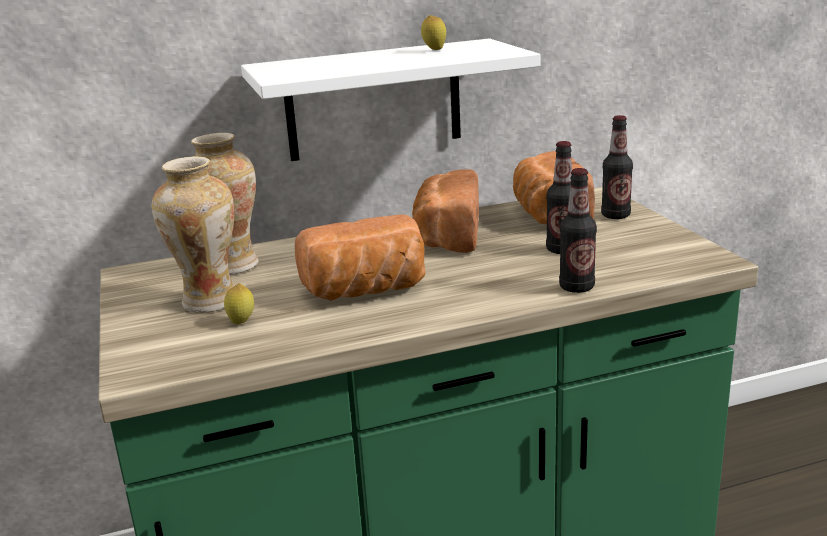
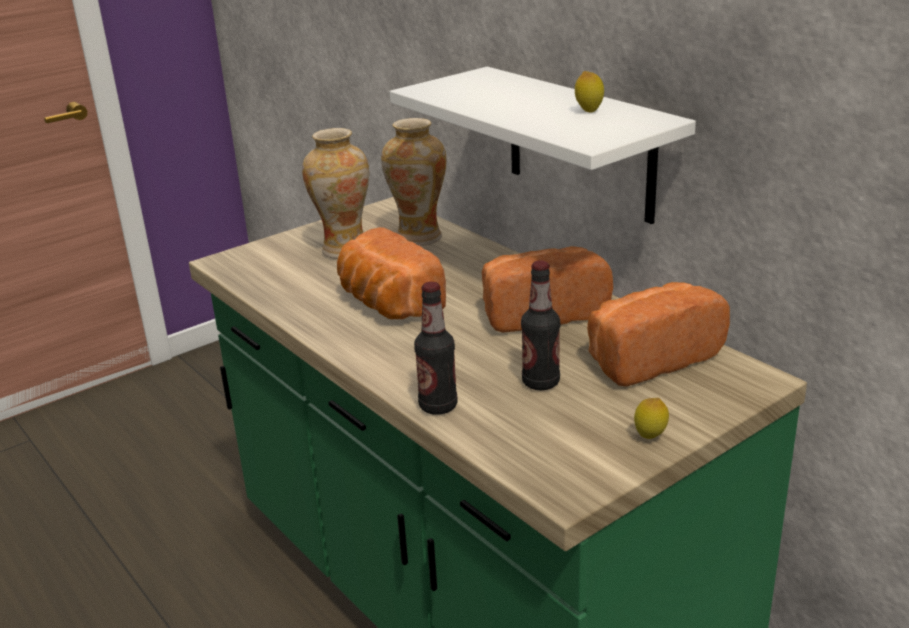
camera: 70 degrees right, 5 degrees up
(242, 322) = (310, 272): lemon -> lemon (650, 437)
(615, 215) = (682, 402): bottle -> none

